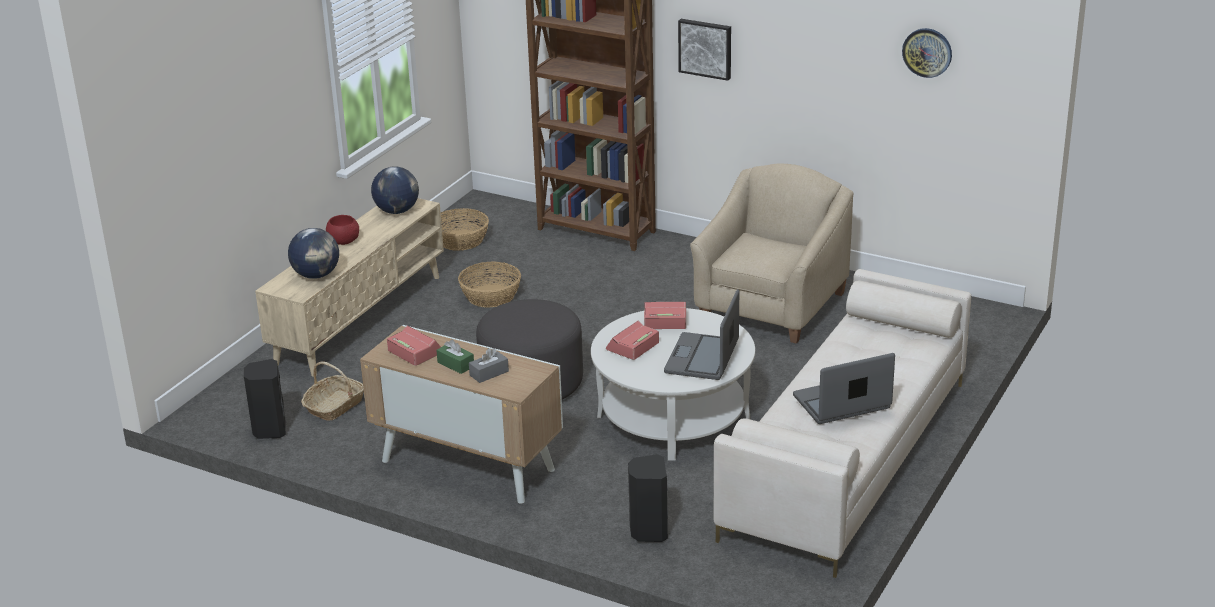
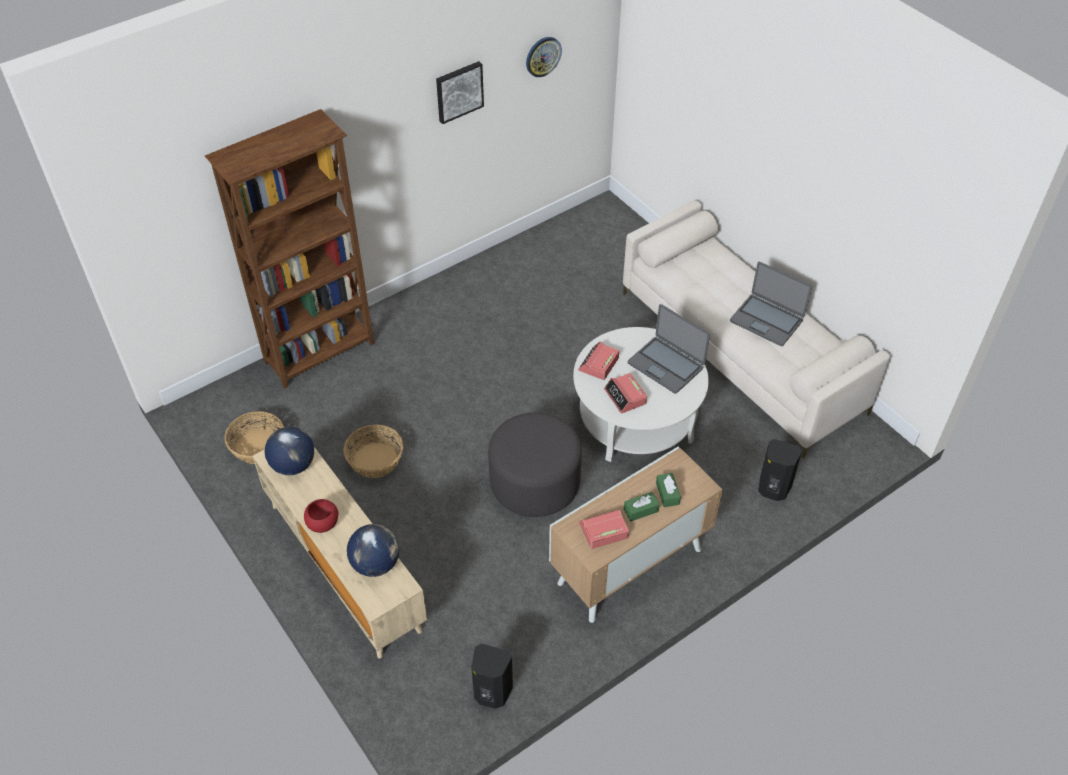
camera: 65 degrees left, 20 degrees up
(334, 406) = (483, 630): basket -> none
(489, 373) = (667, 493): grey tissue box -> green tissue box
(706, 48) = (371, 154): picture -> picture (458, 91)
(771, 307) = (521, 304): beige armchair -> none
(842, 403) = (767, 320): laptop -> laptop turned 60 degrees counterclockwise

